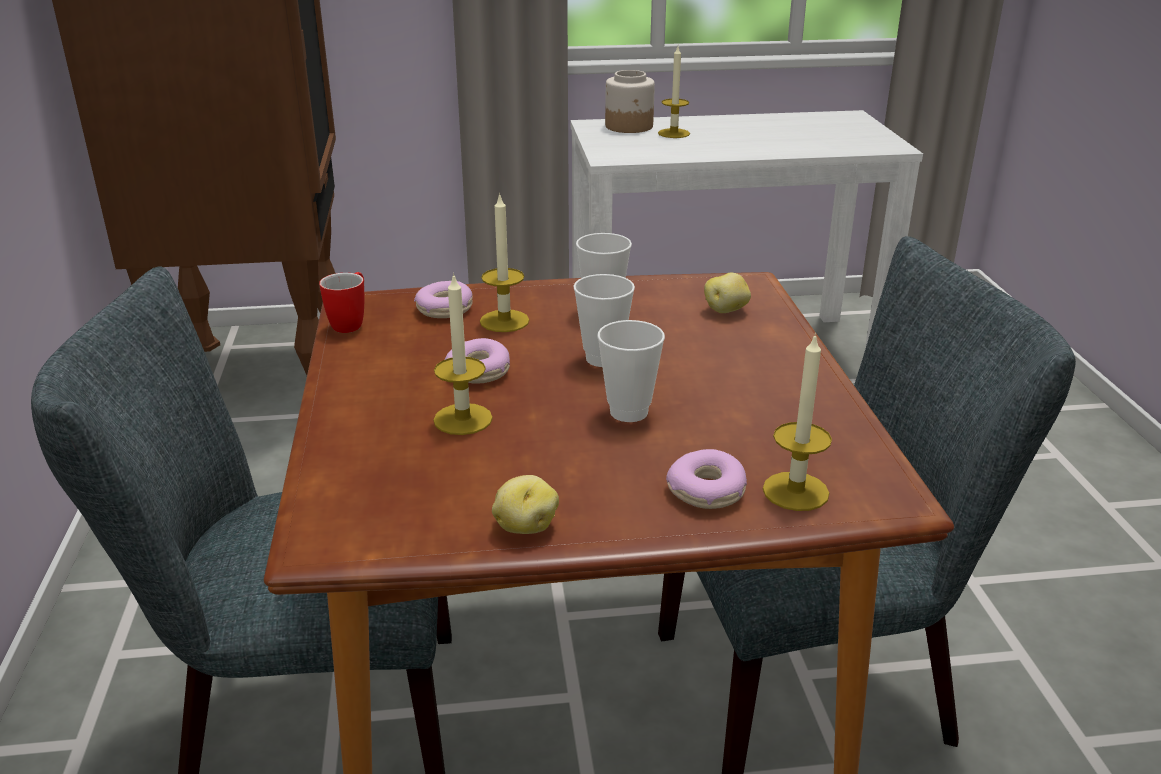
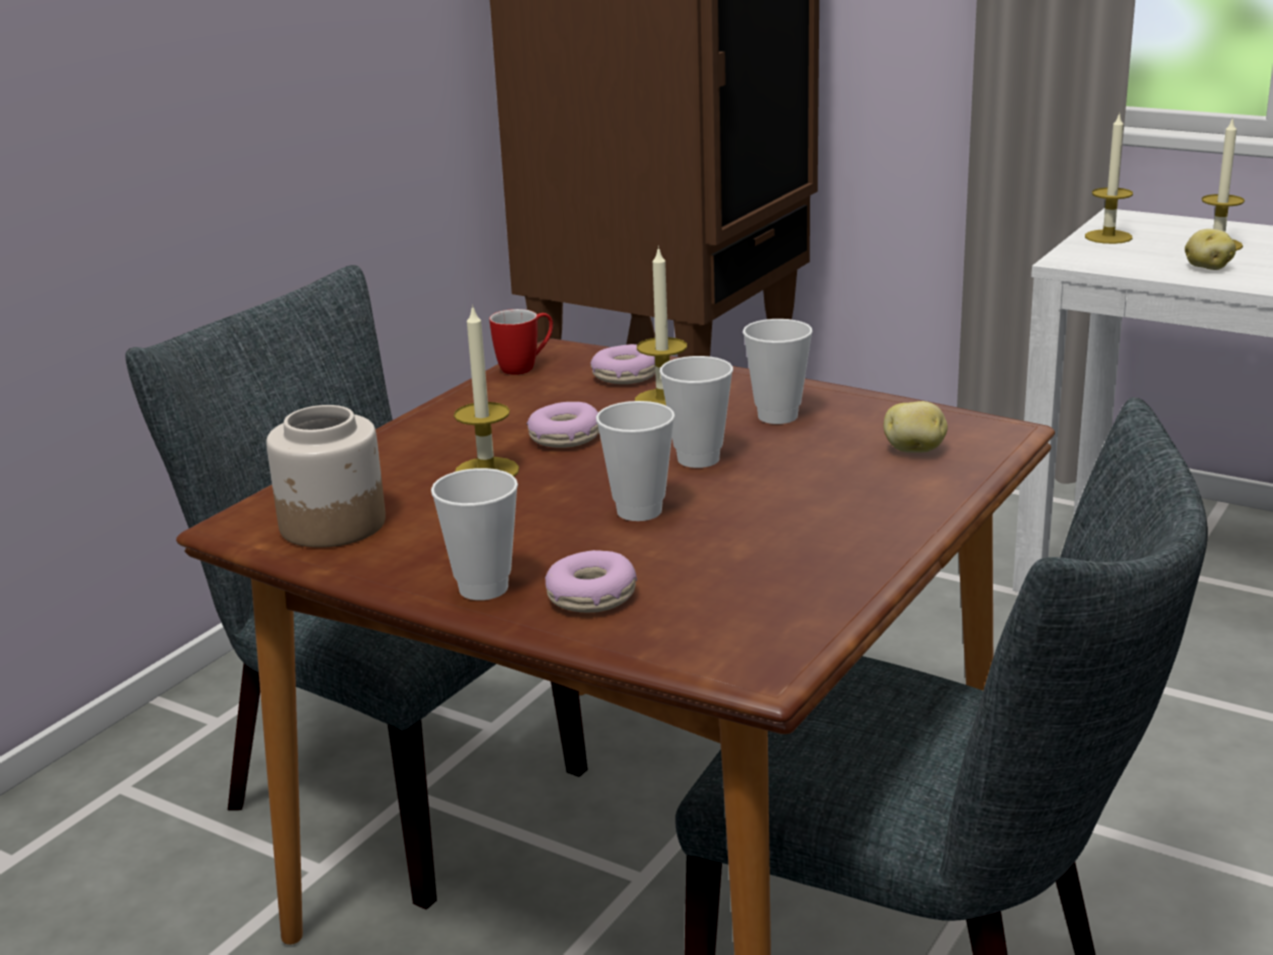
camera: 40 degrees right, 5 degrees down
(524, 526) = (397, 566): potato -> potato (1207, 268)
(621, 517) = (483, 588): none -> cup
(629, 126) = (1169, 227): jar -> jar (333, 525)
(795, 491) = (673, 626): candle -> candle (1108, 237)

